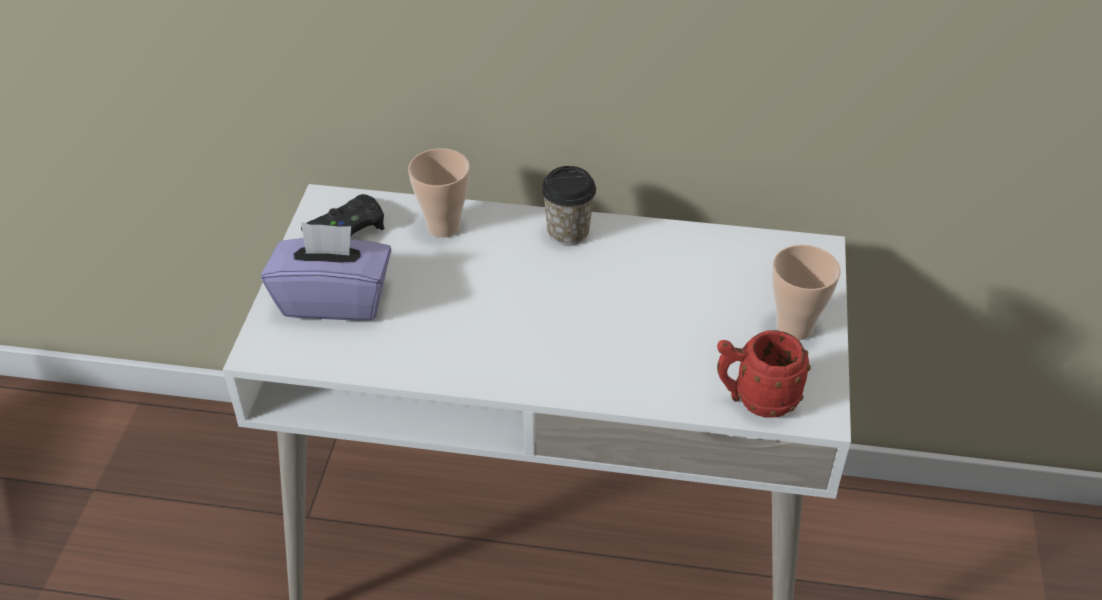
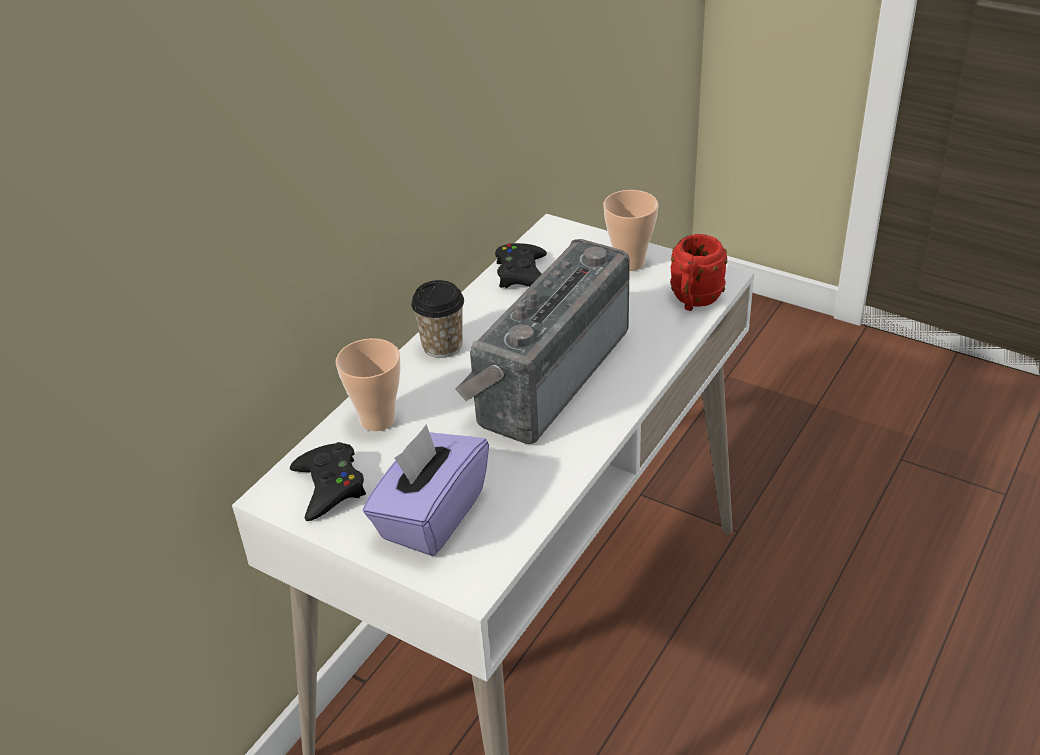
camera: 65 degrees left, 5 degrees down
(562, 316) = (545, 374): none -> radio
(718, 252) = (523, 274): none -> black game controller

